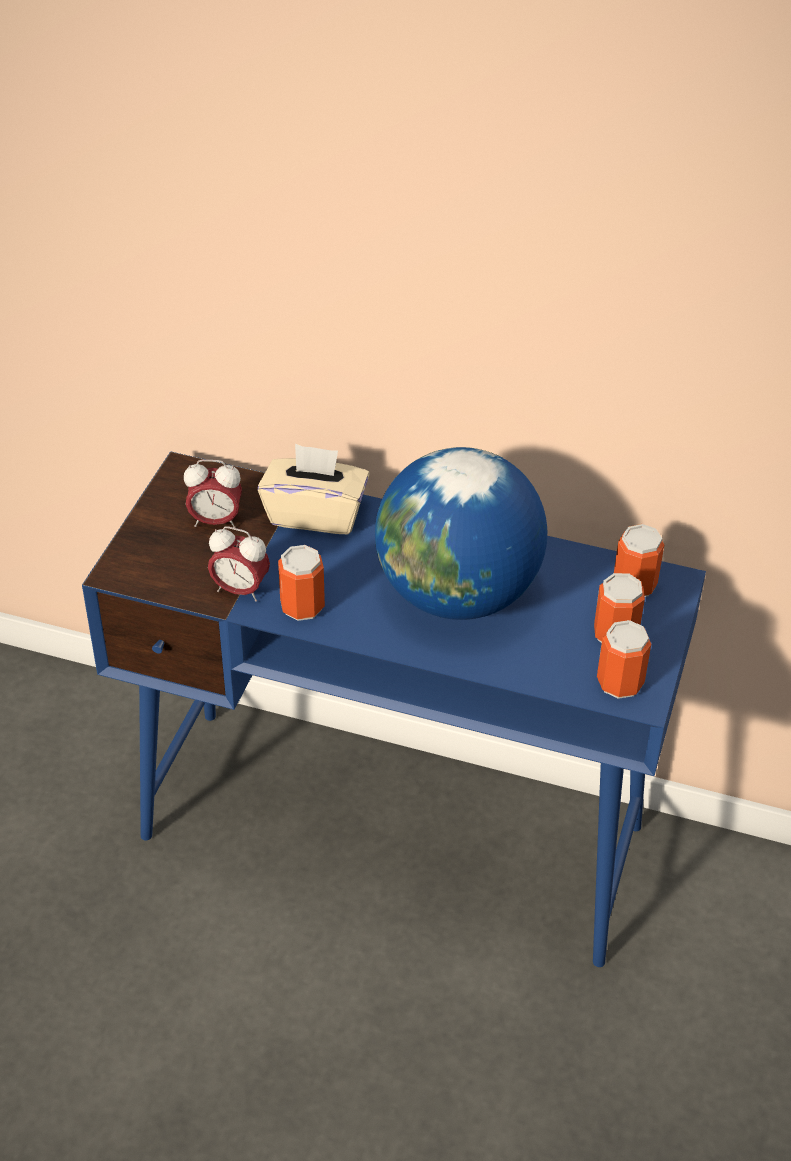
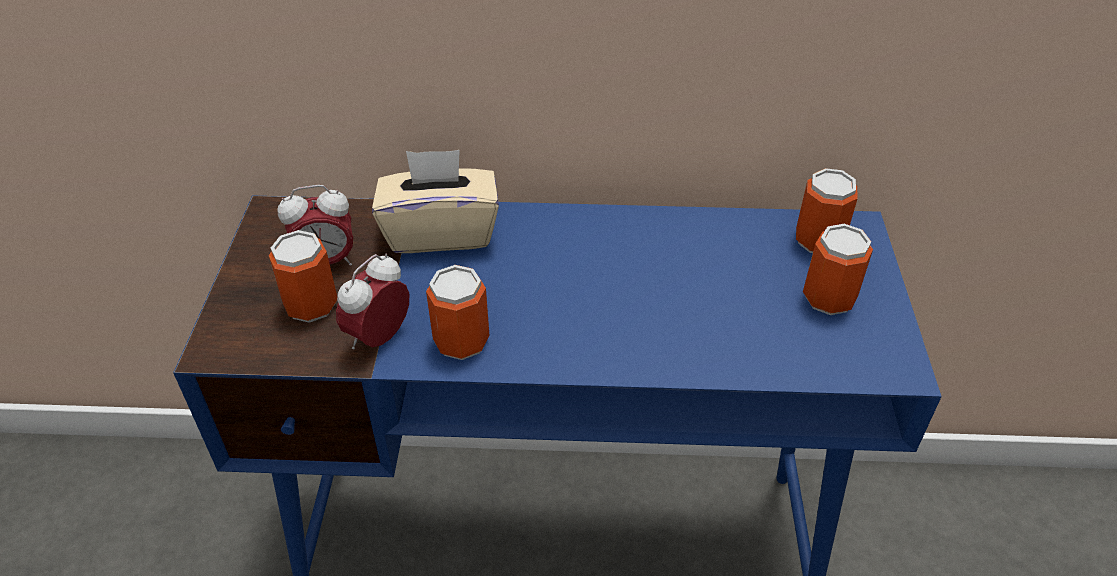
camera: 15 degrees left, 0 degrees up
(240, 590) = (379, 337): alarm clock -> alarm clock turned 120 degrees clockwise
(457, 594) = (635, 290): globe -> none
(620, 683) = (864, 353): can -> can (311, 305)

